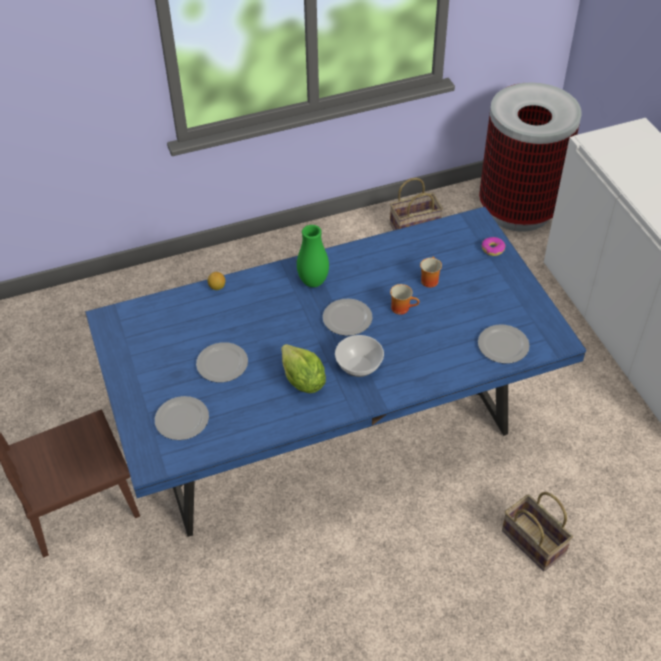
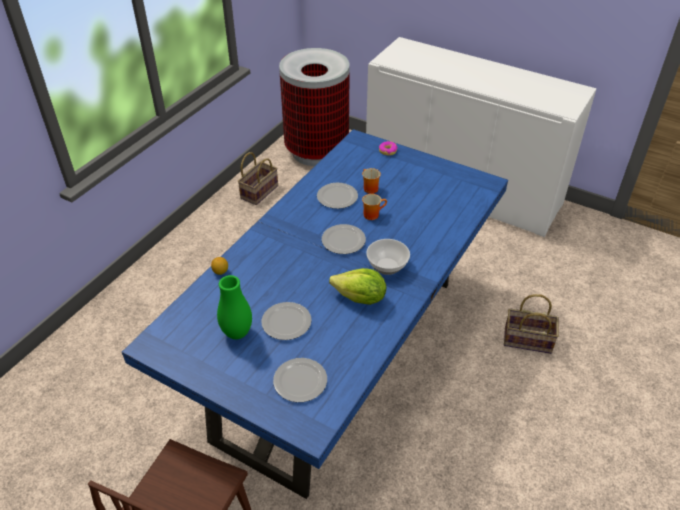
camera: 40 degrees left, 5 degrees down
(313, 282) = (291, 230): green vase -> green vase (237, 333)
(502, 345) = (460, 202): plate -> plate (336, 197)

